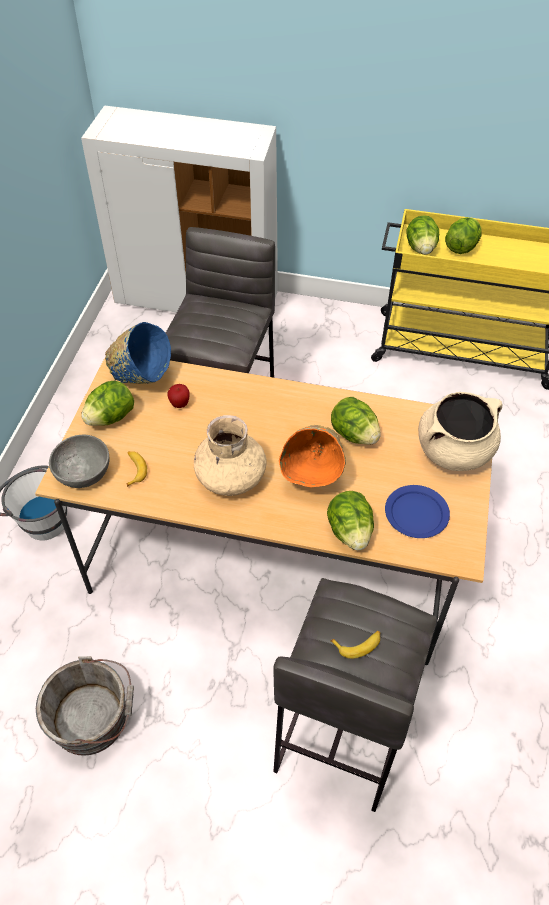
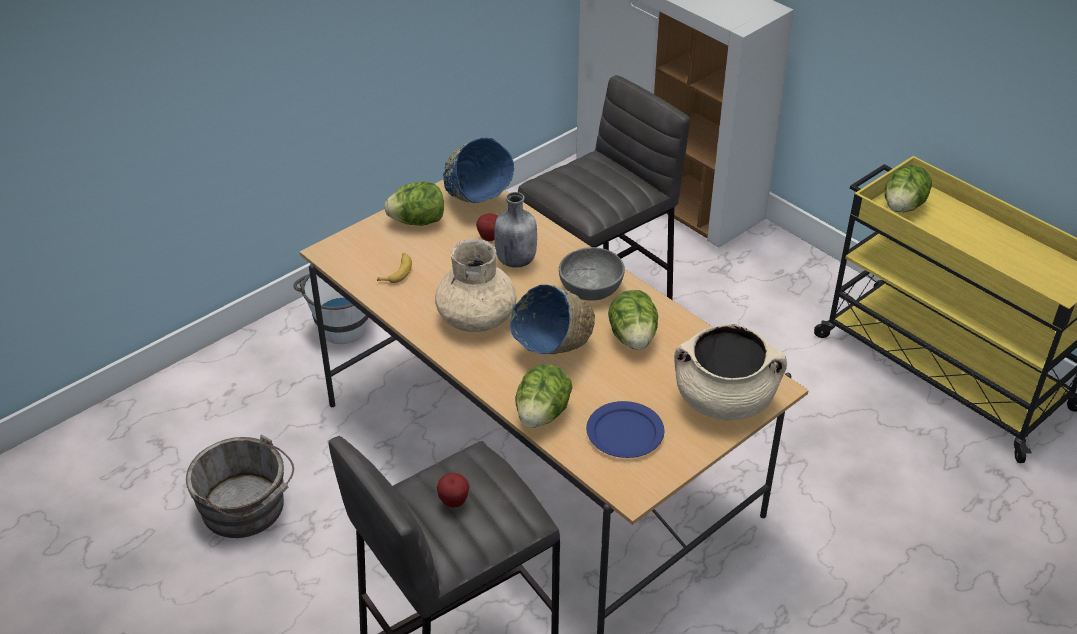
camera: 35 degrees right, 10 degrees down
(83, 472) = (353, 253): grey bowl -> grey bowl (591, 288)
(216, 413) = (515, 260): none -> grey bottle
(313, 476) = (555, 353): orange bowl -> blue bowl
(358, 644) = (454, 502): banana -> apple
(461, 247) = (956, 224): lettuce -> none

